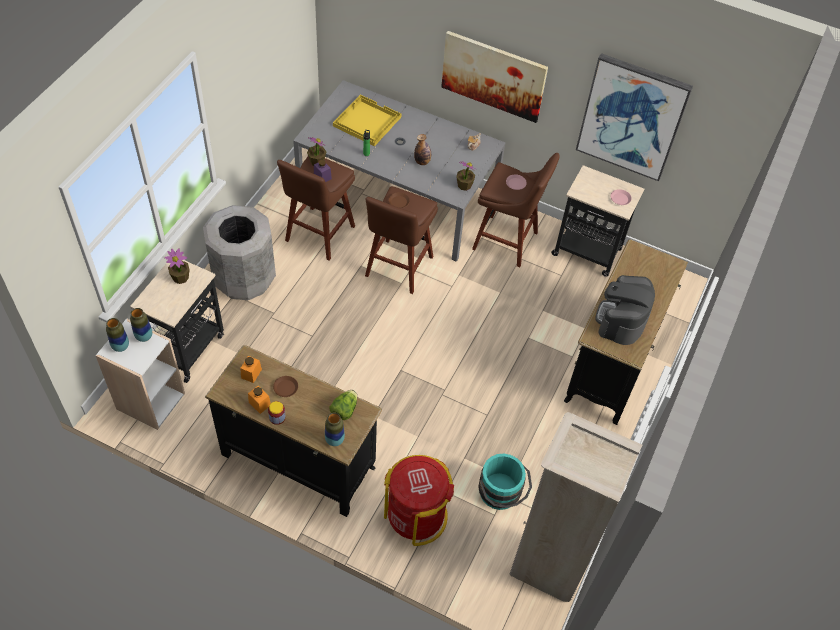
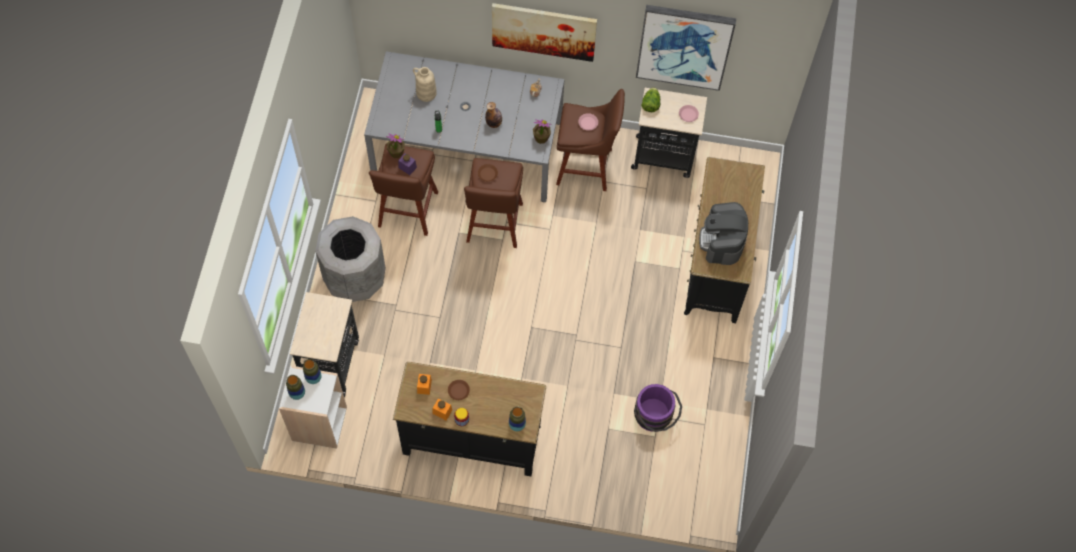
camera: 15 degrees left, 10 degrees up
(181, 277) = (323, 312): potted plant -> none
(344, 410) = (515, 396): lettuce -> lettuce (650, 104)
(366, 121) = (426, 93): yellow tray -> beige vase
(416, 515) = (589, 457): red trash can -> none
(500, 495) = (655, 417): turquoise bucket -> purple bucket
(547, 568) = (712, 469): beige cabinet -> none

